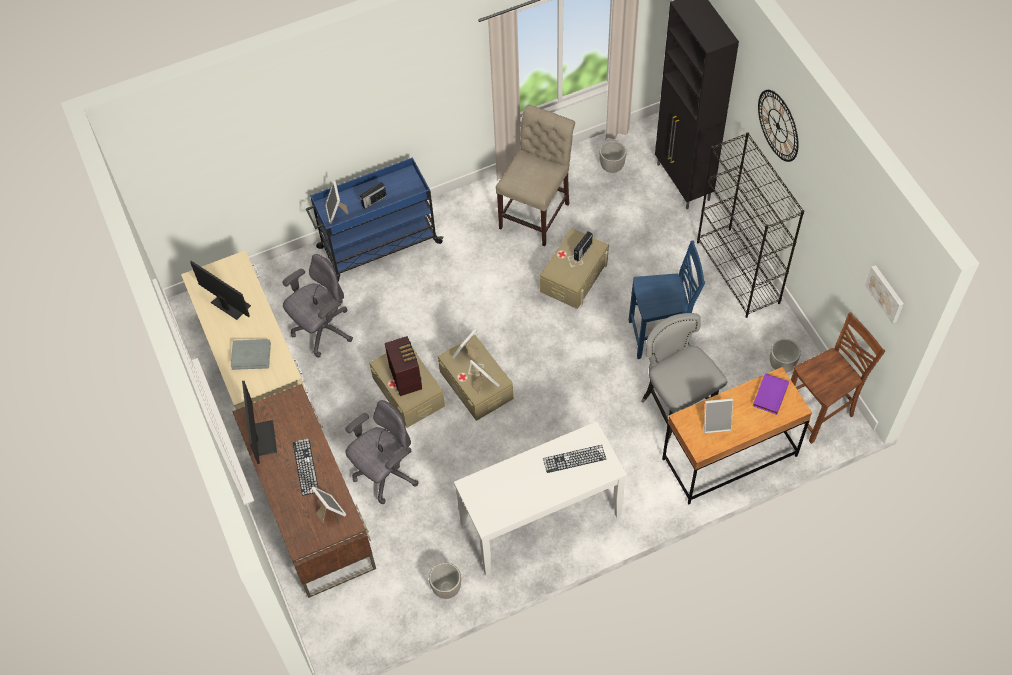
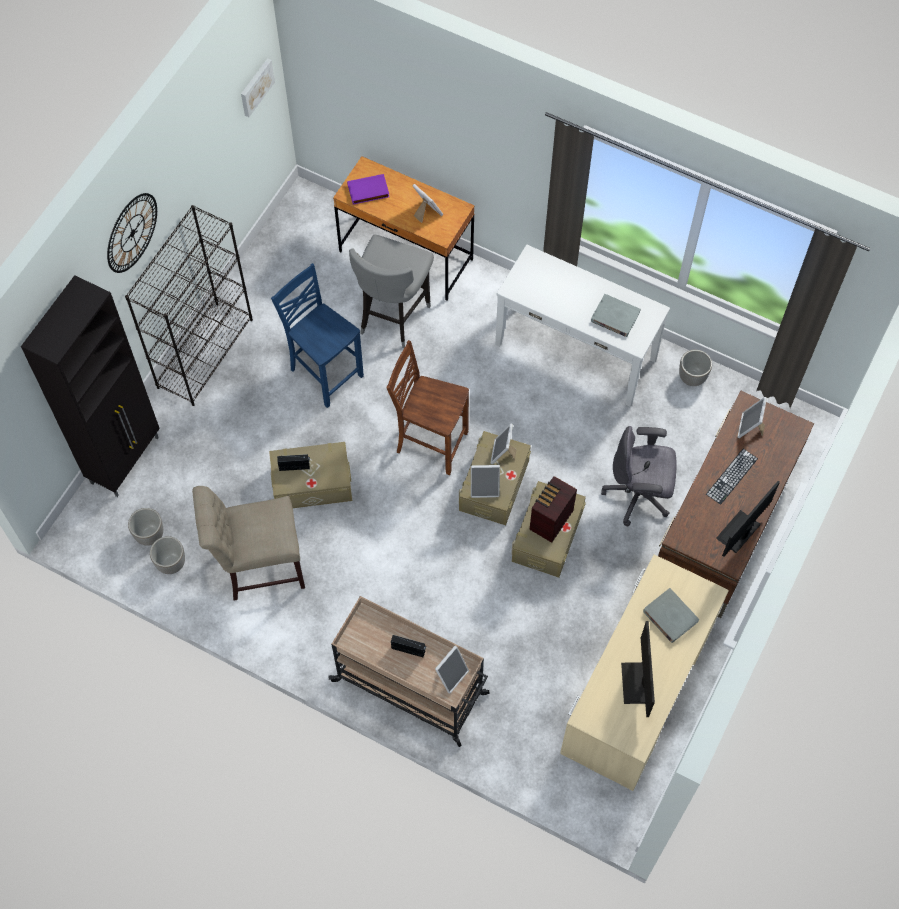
camera: 130 degrees left, 5 degrees up
(322, 330) = (547, 662): grey office chair -> none
(378, 245) = (411, 688): blue cart -> beige cart
(505, 489) = (615, 317): none -> grey book
(574, 459) = (545, 287): keyboard -> none
(781, 365) = (284, 267): planter -> planter (172, 564)
(820, 413) = (311, 217): brown chair -> brown chair (430, 442)

